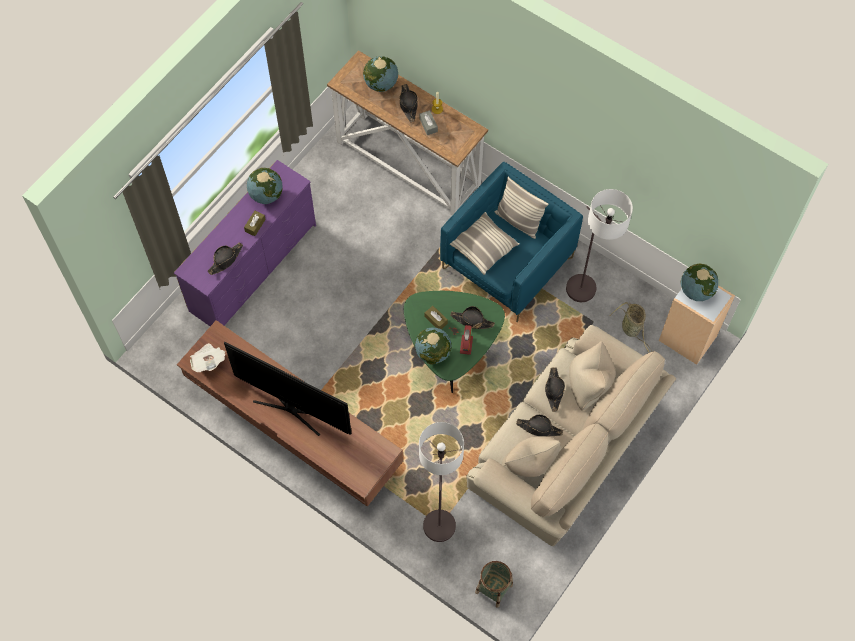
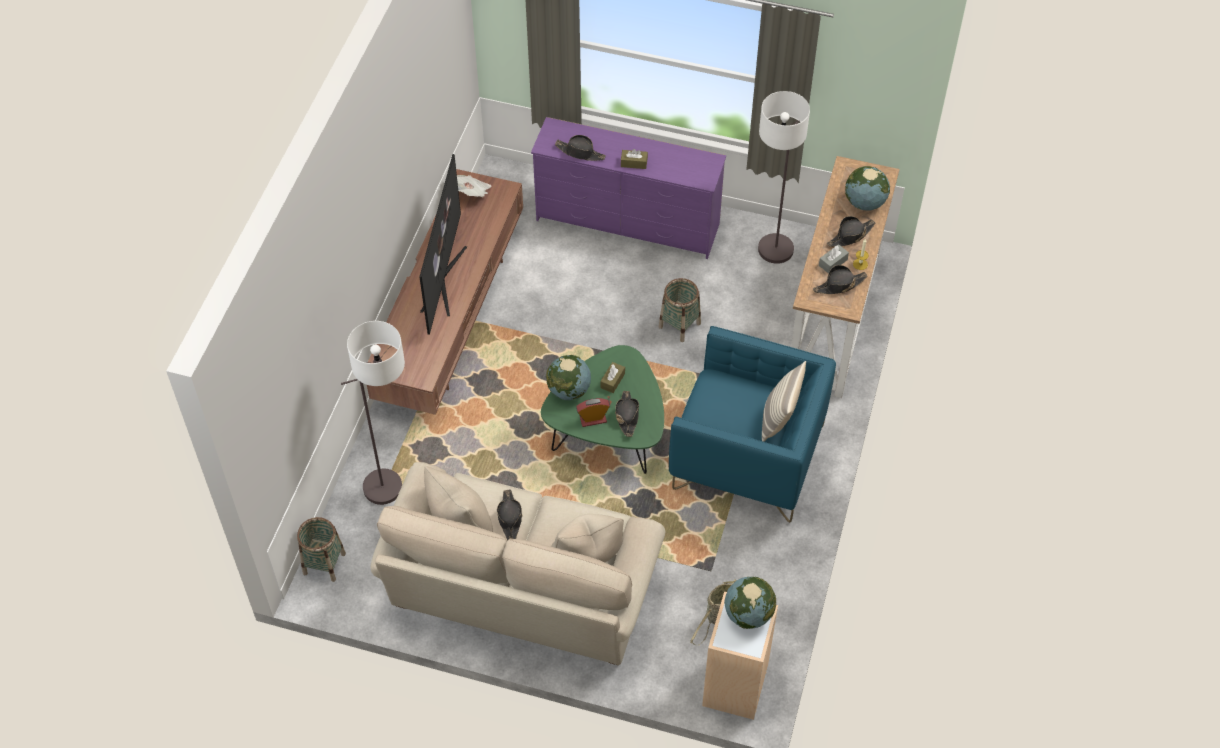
camera: 70 degrees right, 10 degrees down
(266, 195) = (676, 160): globe -> none
(371, 266) = (679, 325): none -> basket
(483, 247) = (724, 393): pillow -> none
(554, 390) = (565, 519): black hat -> black hat (839, 285)
(587, 295) = (744, 553): white floor lamp -> white floor lamp (770, 257)

